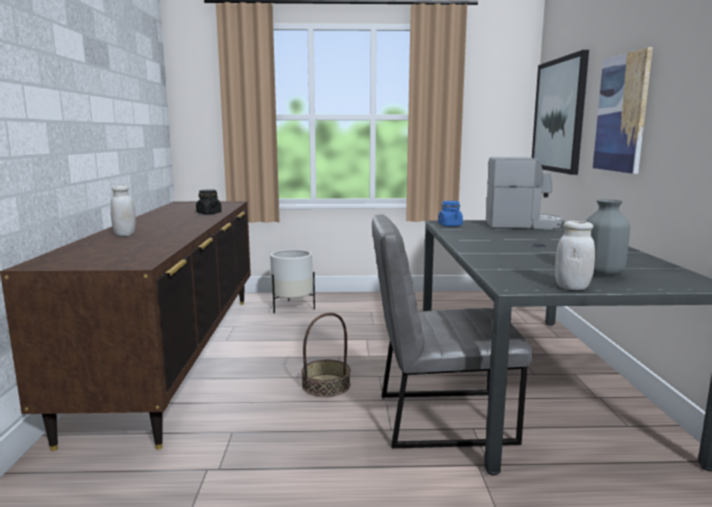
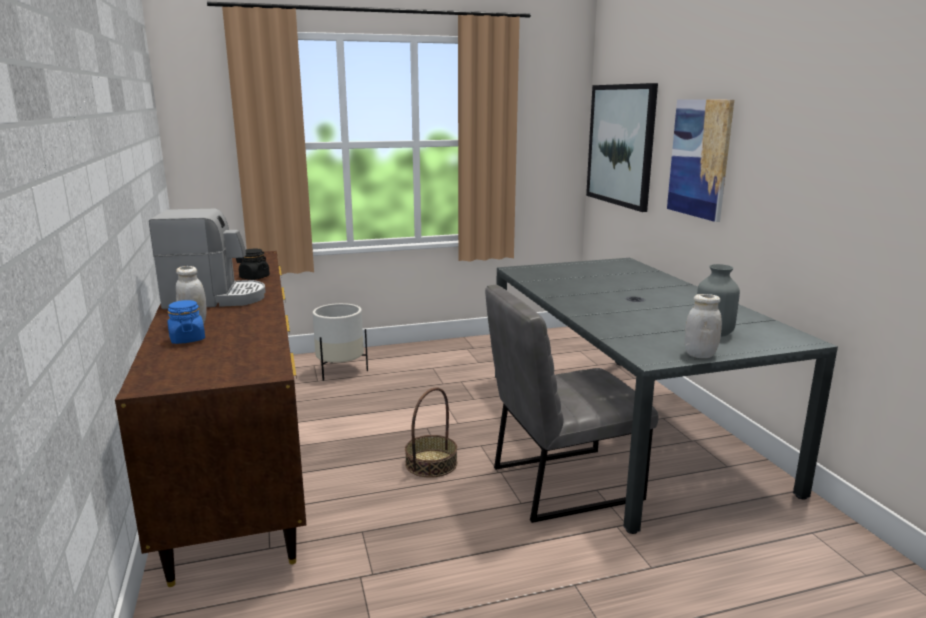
camera: 15 degrees left, 5 degrees up
(449, 225) = (528, 274): blue jar -> blue jar (187, 339)
(522, 224) = (598, 268): coffee machine -> coffee machine (215, 299)

